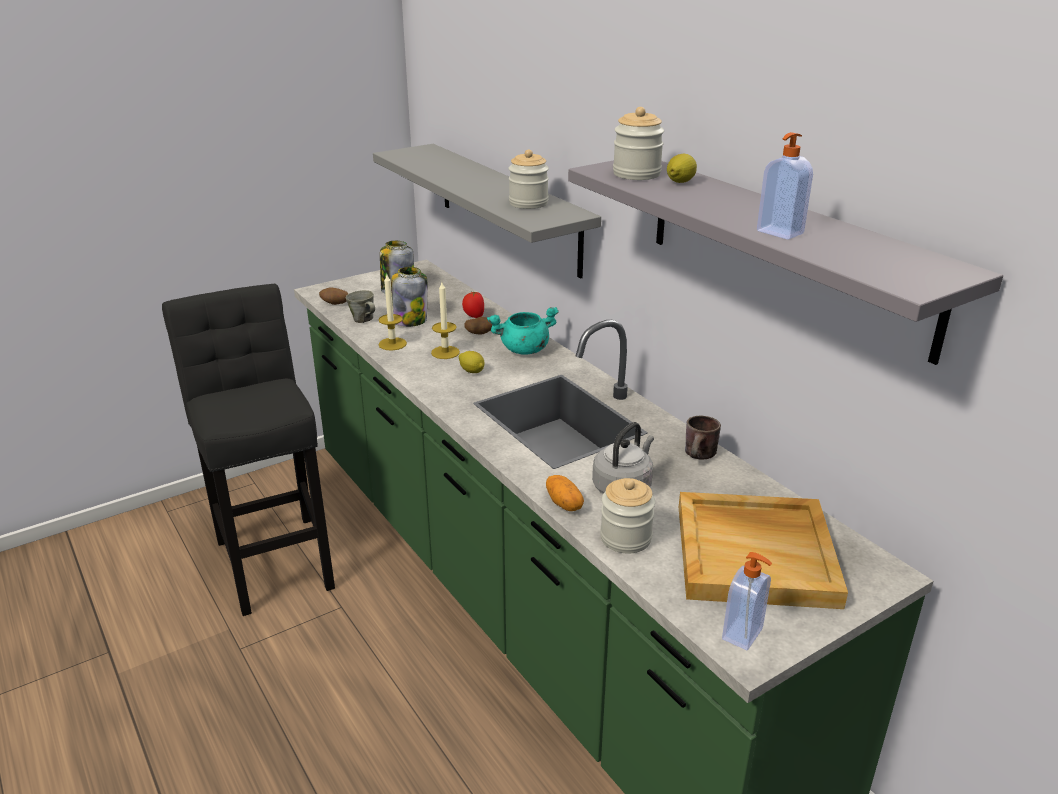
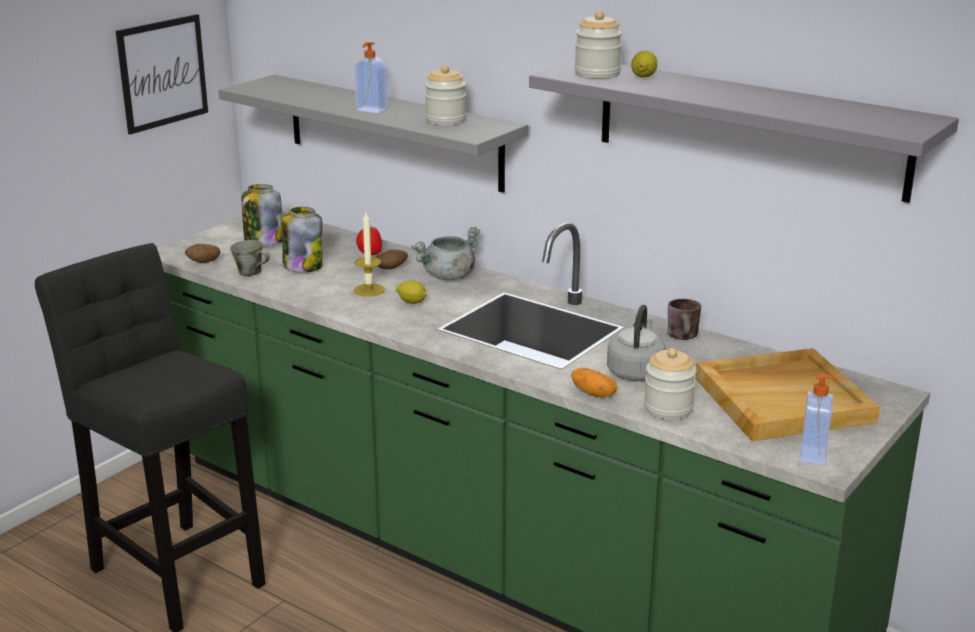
camera: 20 degrees left, 5 degrees down
(336, 134) = (162, 73): none -> picture
(392, 344) = (305, 290): candle -> none
(524, 350) = (448, 276): turquoise cooking pot -> grey cooking pot
(779, 232) = (770, 106): soap dispenser -> soap dispenser (371, 110)

